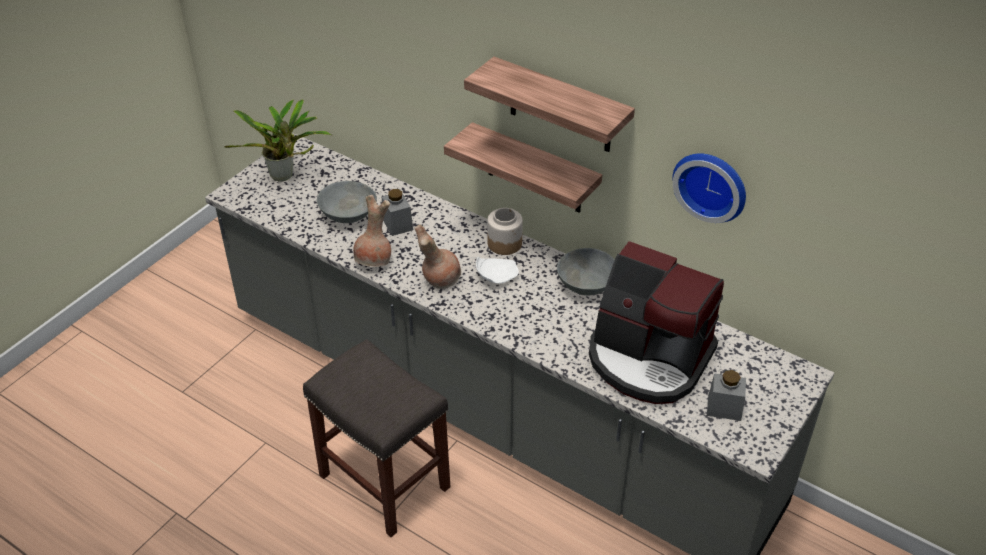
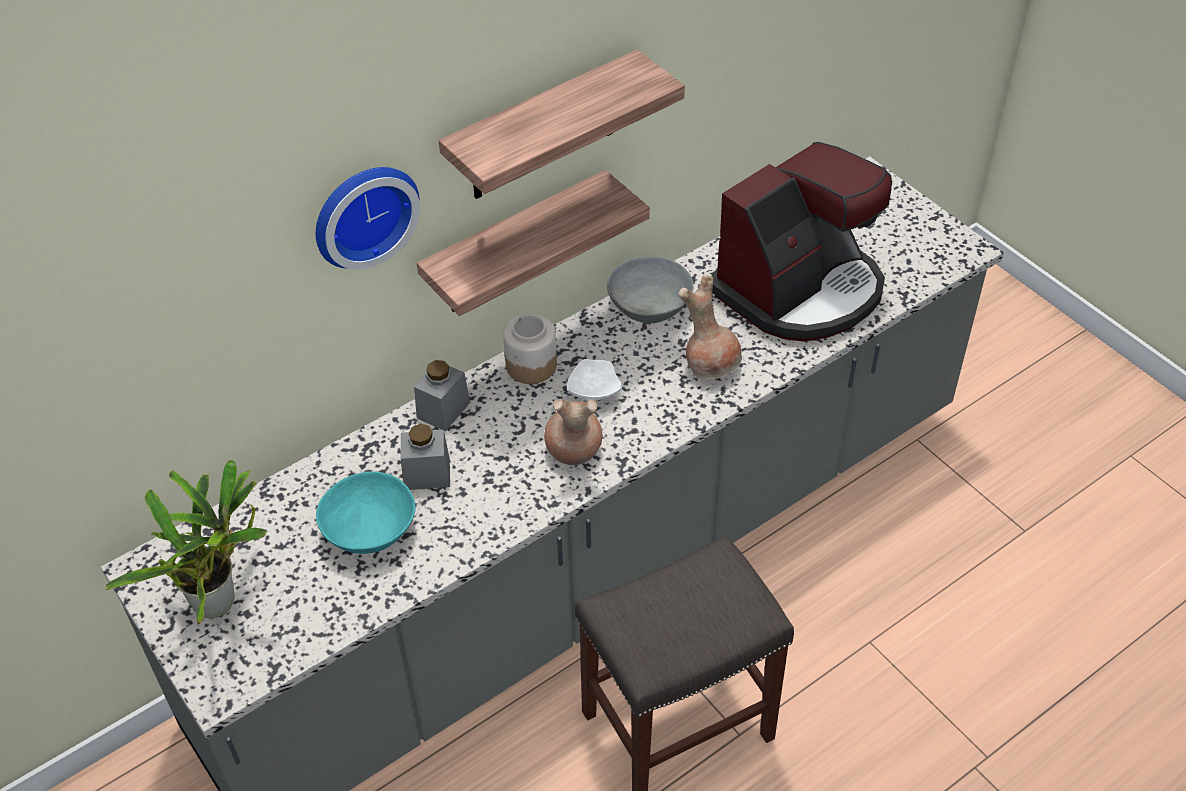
camera: 70 degrees left, 5 degrees up
(347, 215) = (370, 531): grey bowl -> turquoise bowl
(375, 261) = (498, 519): brown vase -> brown vase (711, 366)
(711, 184) = (731, 66): wall clock -> wall clock (362, 212)
(724, 408) = (897, 253): grey jar -> grey jar (443, 410)

